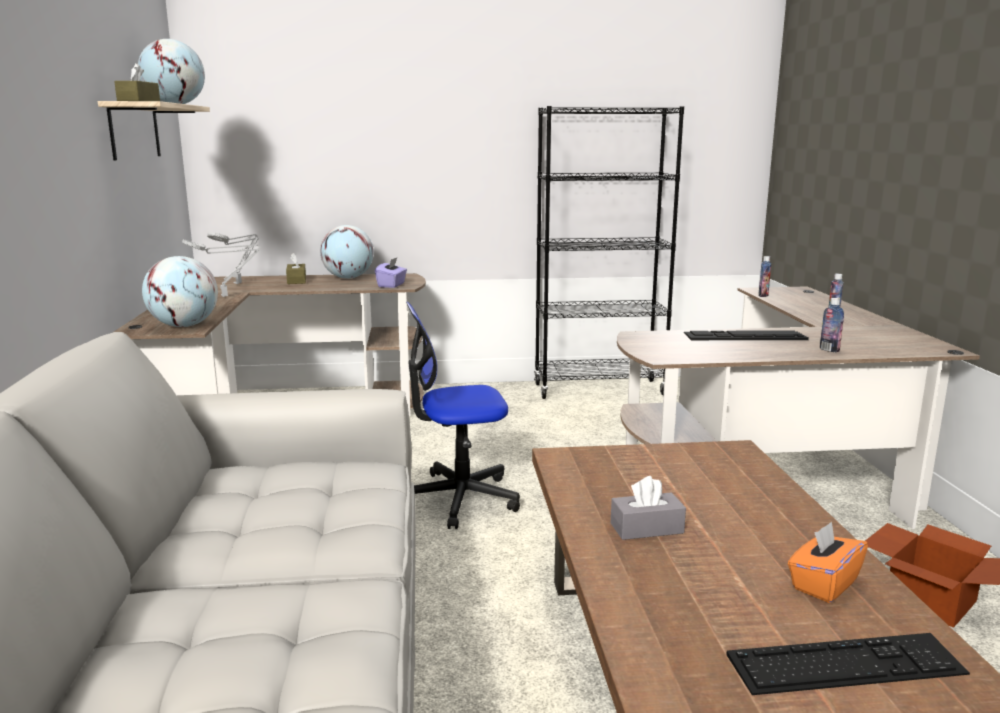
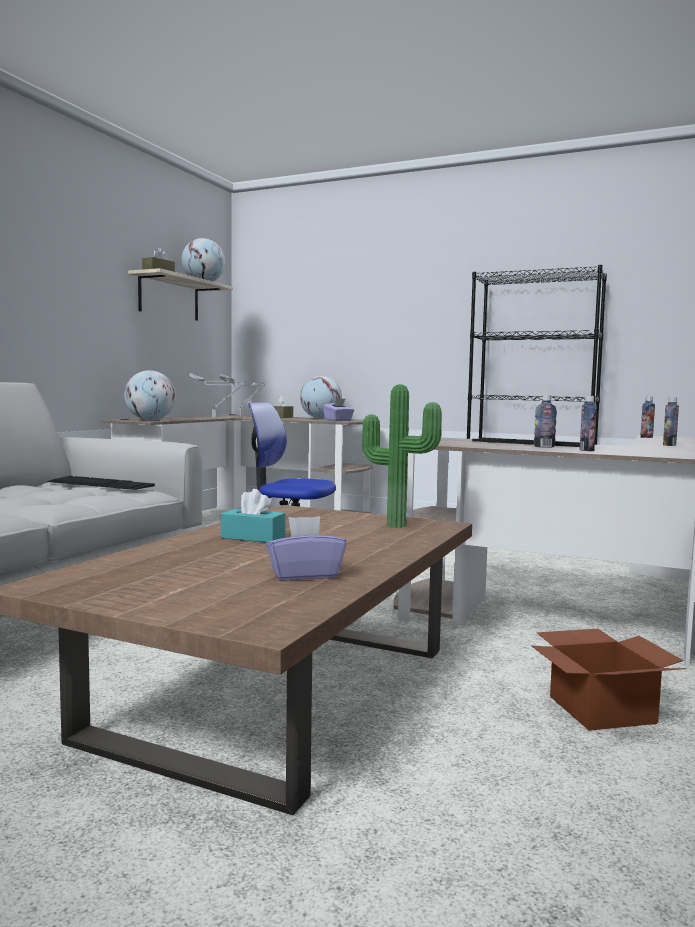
camera: 30 degrees right, 10 degrees down
(646, 528) = (253, 537): grey tissue box -> turquoise tissue box
(709, 462) = (398, 525): none -> potted plant
(781, 346) = (544, 447): none -> bottle
(823, 584) = (304, 574): orange tissue box -> purple tissue box
(845, 664) = (203, 599): keyboard -> keyboard (100, 484)

